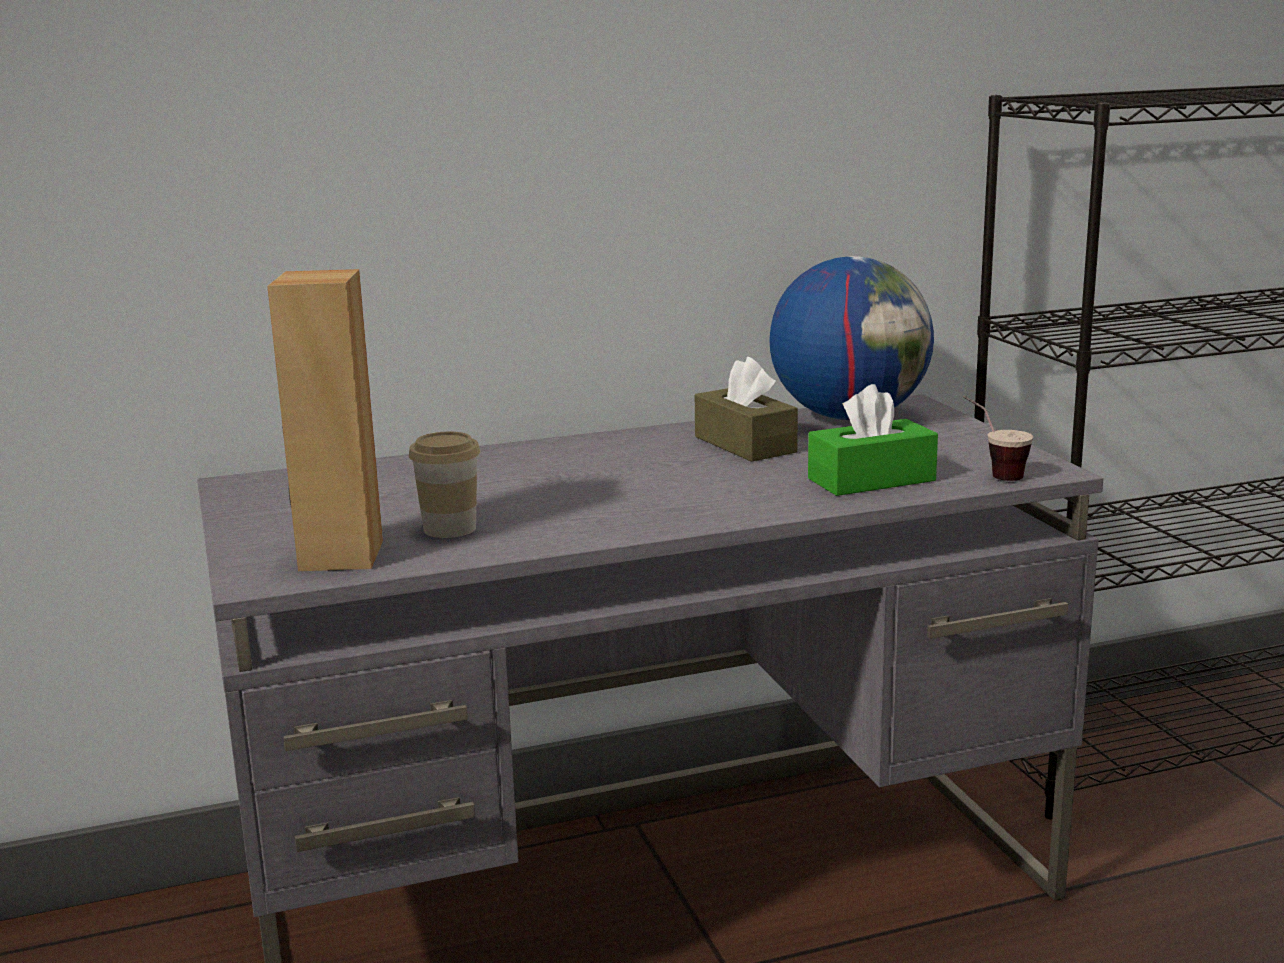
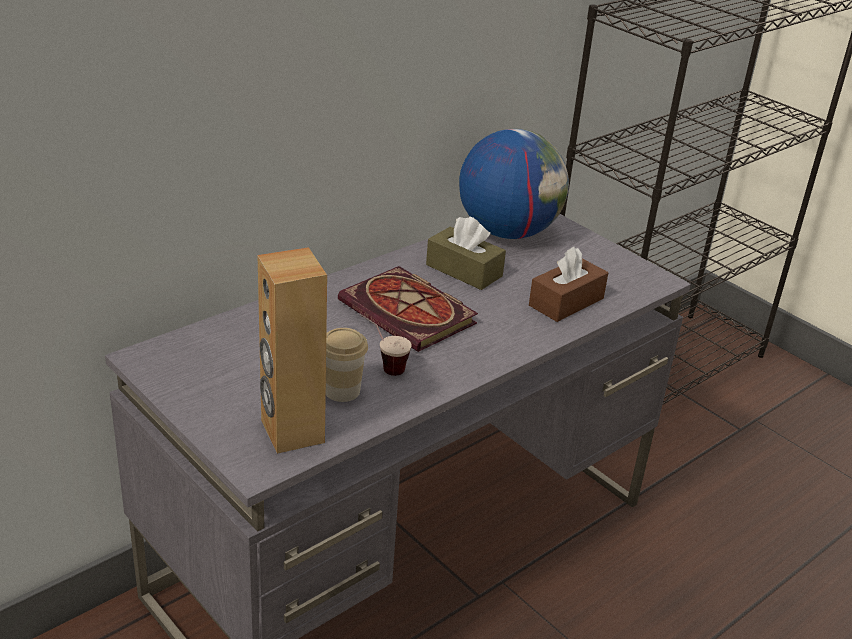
camera: 25 degrees left, 15 degrees up
(625, 474) = (411, 314): none -> book
(871, 480) = (566, 302): green tissue box -> brown tissue box
(992, 473) = (630, 287): cup -> cup (382, 366)

